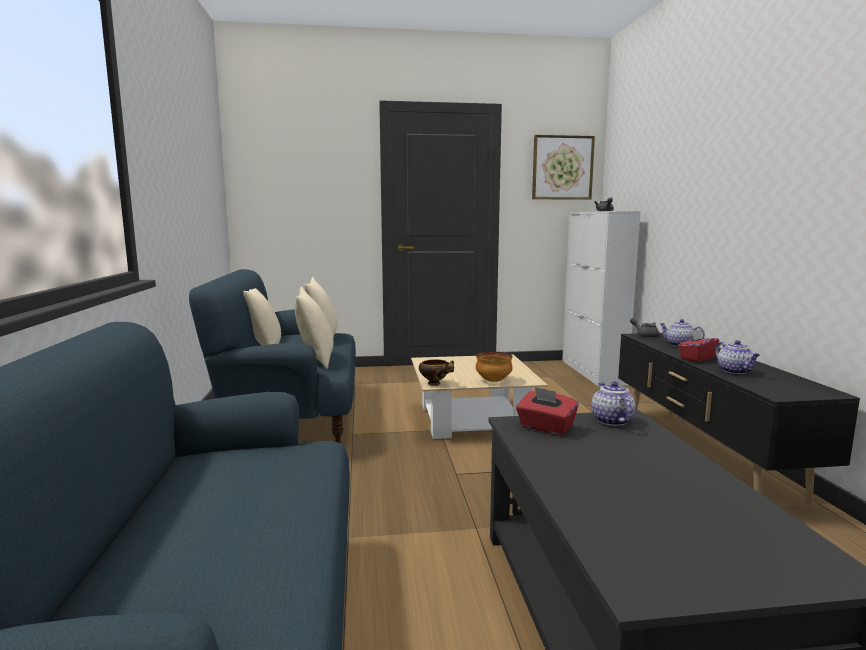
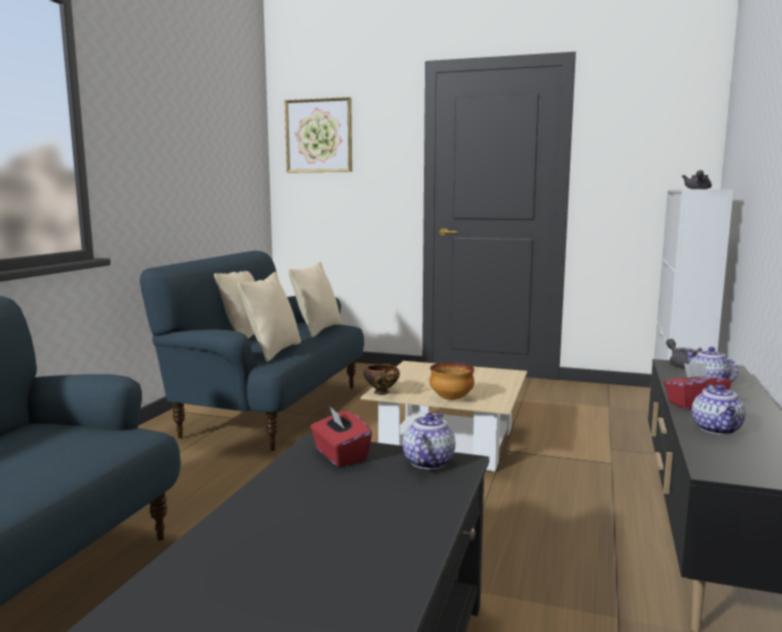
camera: 25 degrees right, 0 degrees up
(562, 168) = (660, 130): picture -> picture (319, 136)

